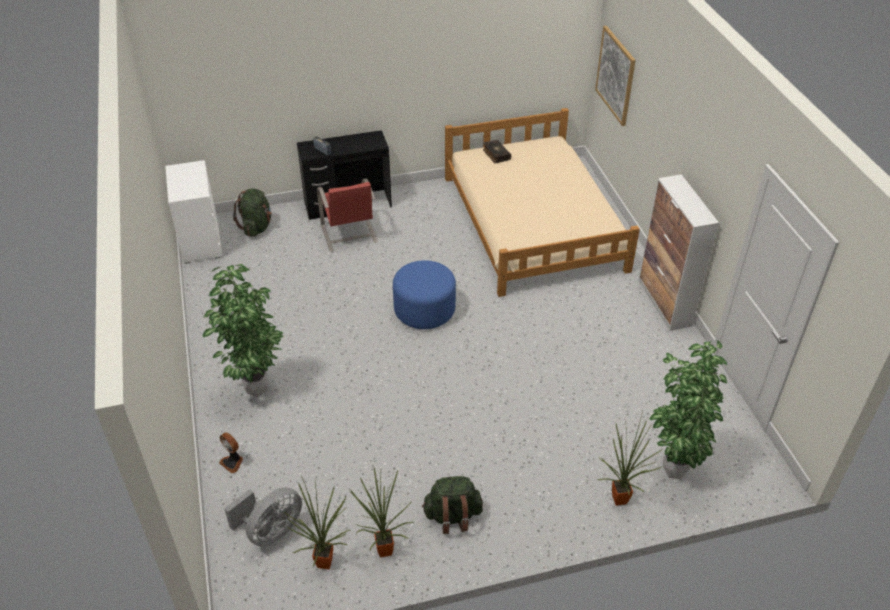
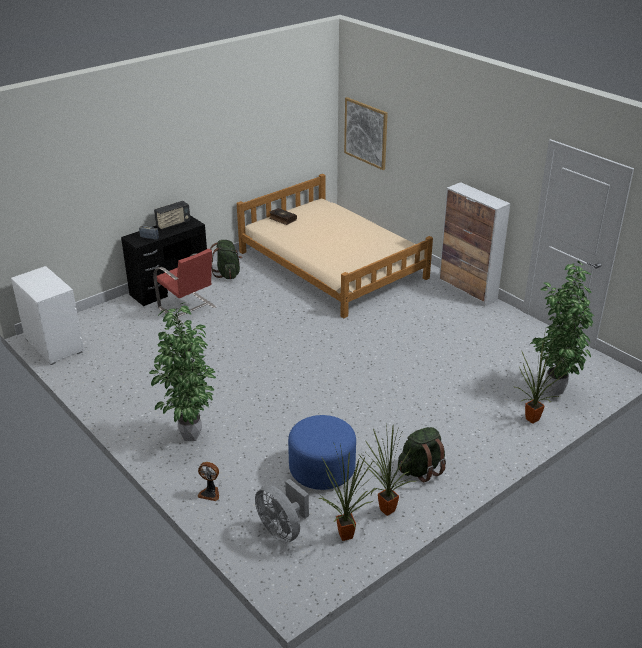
camera: 25 degrees left, 10 degrees down
(257, 227) = (99, 322): green backpack -> green backpack (227, 274)
(271, 531) = (282, 530): grey fan -> grey fan turned 120 degrees clockwise
(357, 139) = (173, 224): none -> radio
(424, 310) = (291, 342): blue ottoman -> blue ottoman (322, 469)

